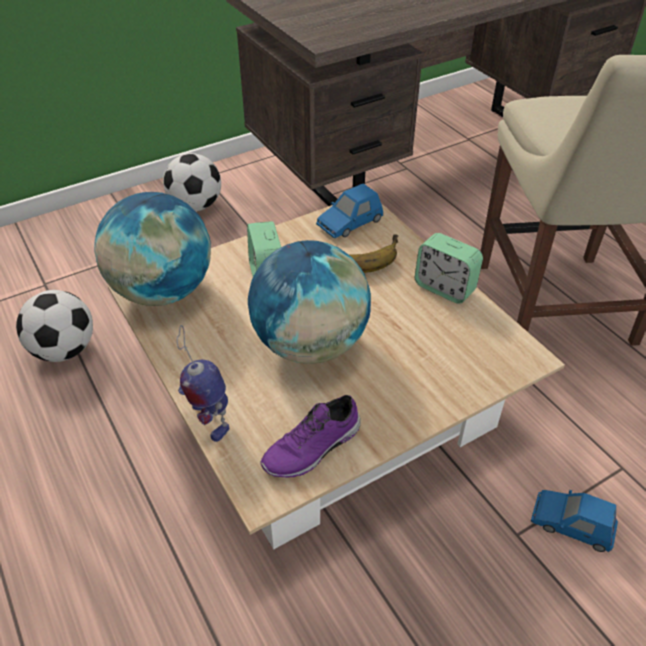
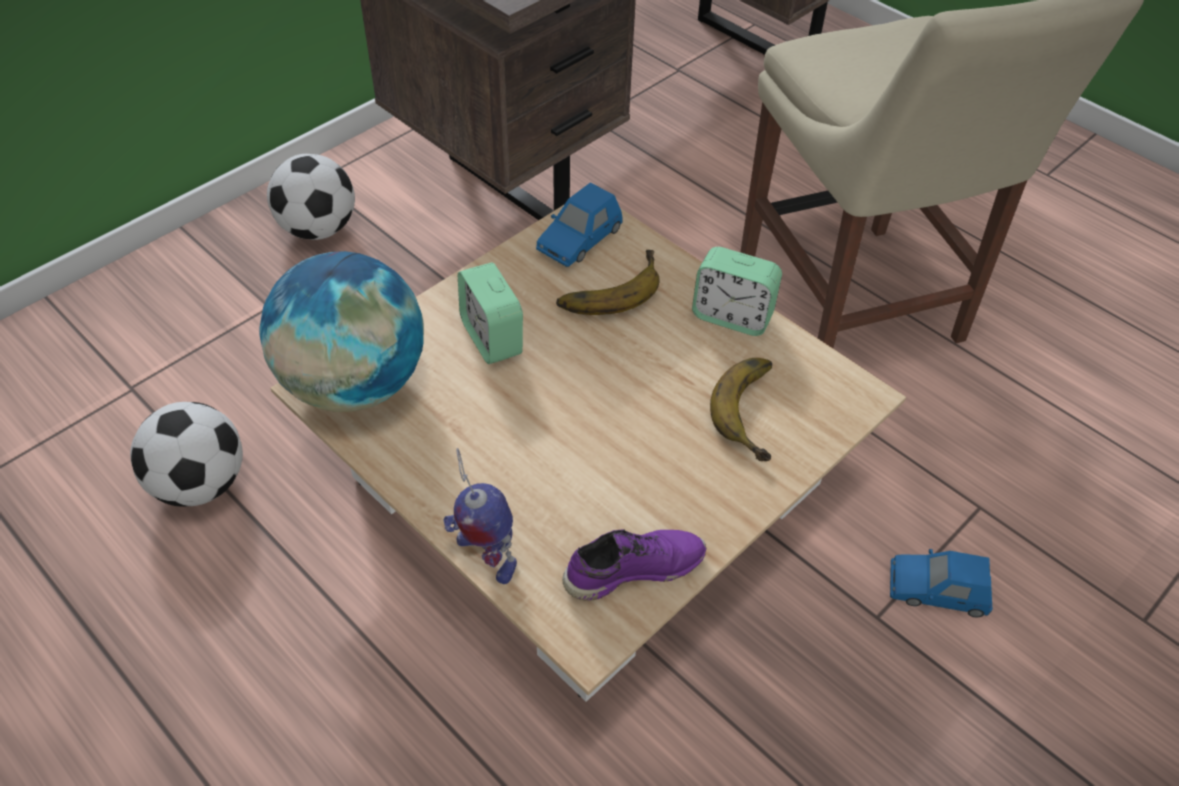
camera: 15 degrees left, 5 degrees up
(310, 344) = (582, 426): globe -> none
(313, 448) = (633, 568): purple shoe -> purple shoe turned 150 degrees counterclockwise
(444, 355) = (758, 411): none -> banana

